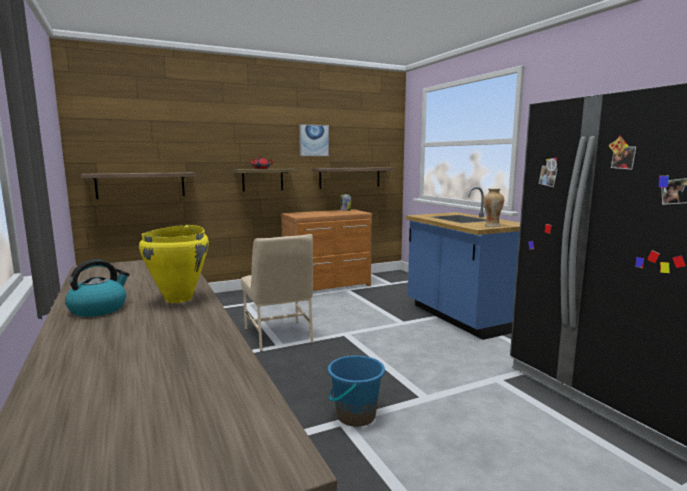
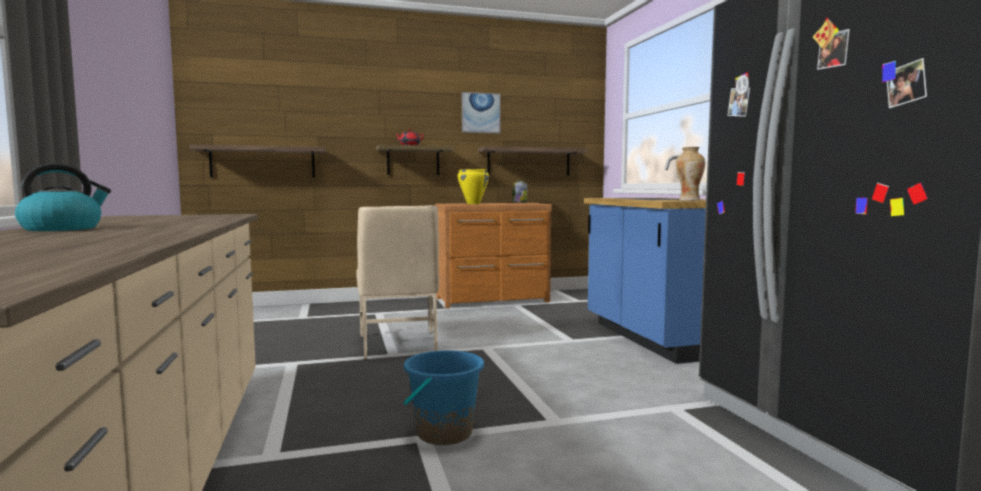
camera: 10 degrees right, 5 degrees down
(179, 299) = (171, 227): yellow cooking pot -> yellow cooking pot (473, 204)

